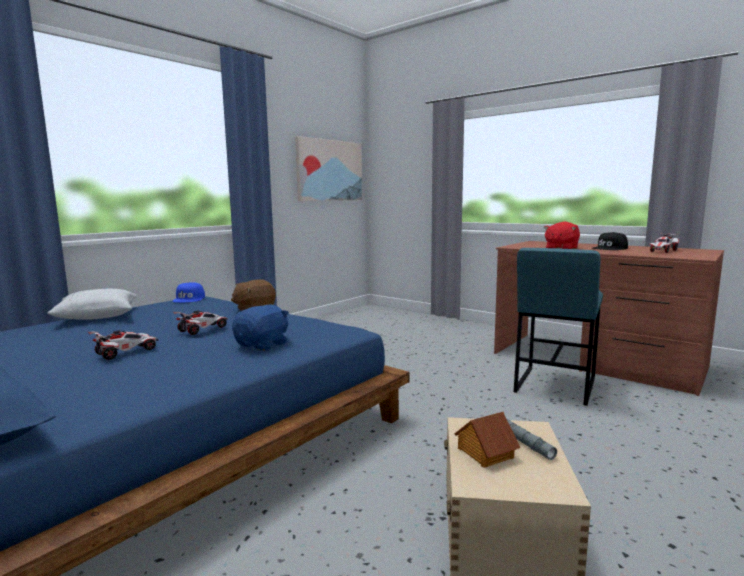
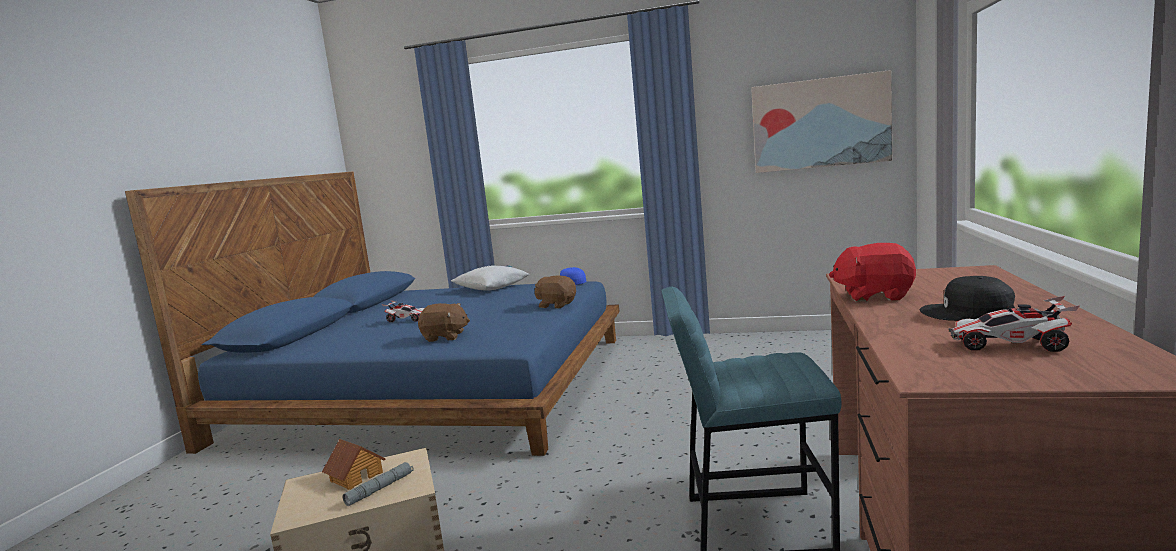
camera: 65 degrees right, 0 degrees up
(202, 329) = (474, 314): toy car -> none
(263, 345) = (445, 337): blue plush toy -> brown plush toy

